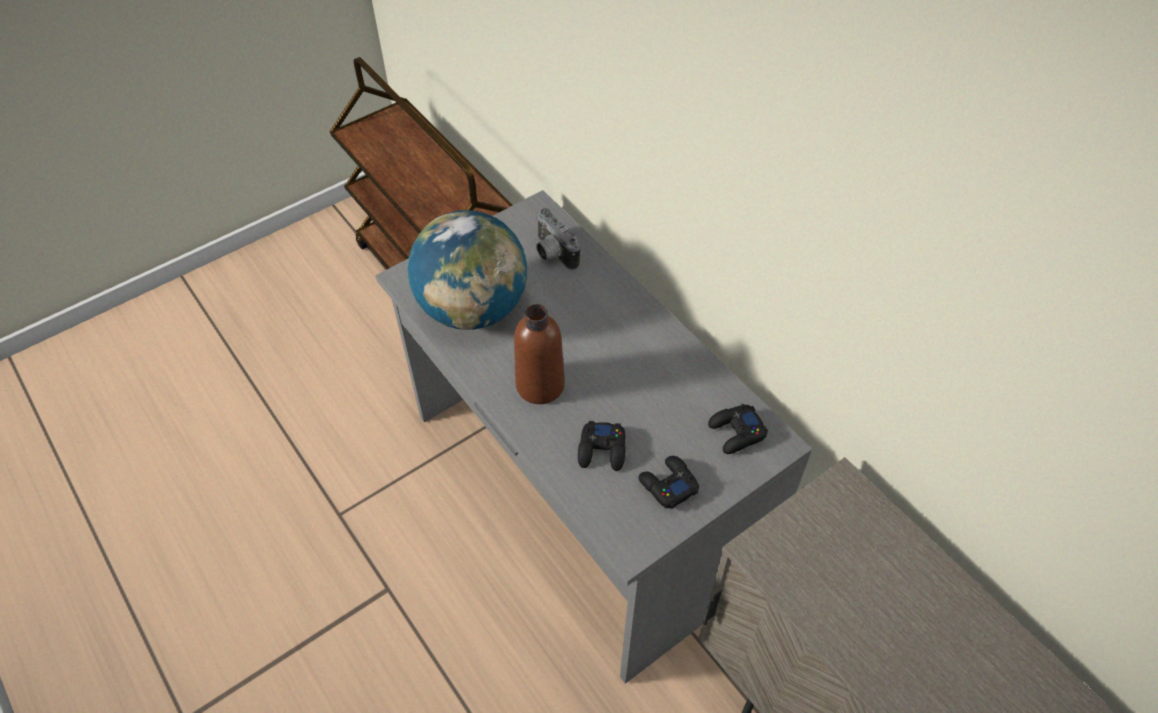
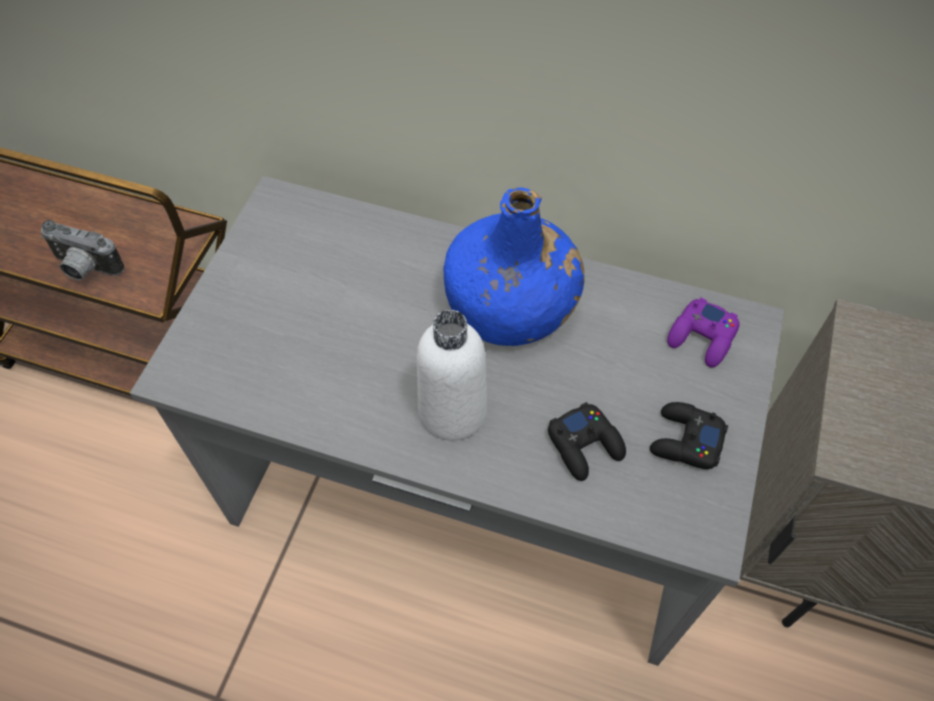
camera: 35 degrees left, 5 degrees up
(473, 309) = (295, 365): globe -> none
(540, 385) = (452, 411): brown bottle -> white bottle
(552, 254) = (337, 246): camera -> camera (85, 268)
(627, 346) = (511, 306): none -> blue bottle
(736, 433) = (702, 337): black game controller -> purple game controller

